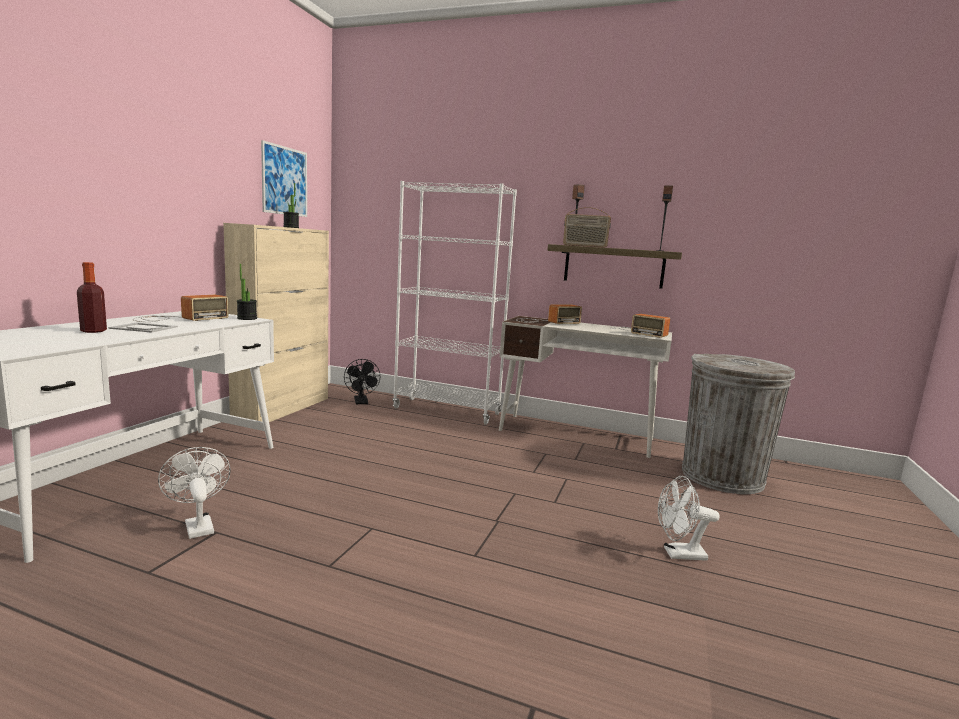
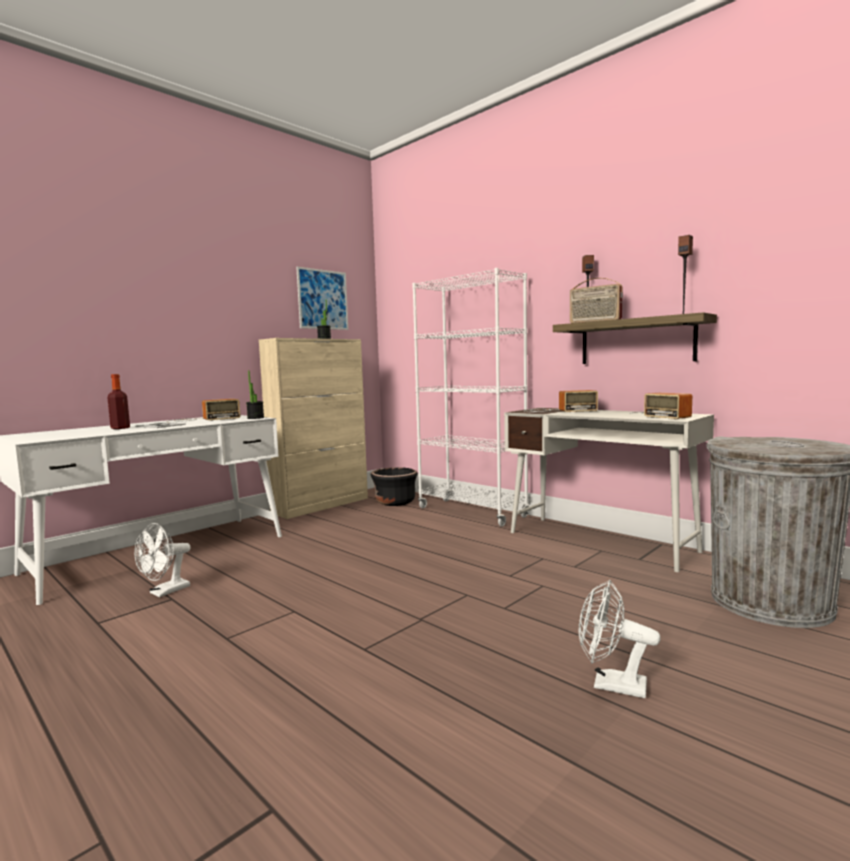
camera: 25 degrees right, 5 degrees down
(197, 525) = (165, 592): white fan -> white fan turned 135 degrees counterclockwise
(361, 402) = (395, 502): black fan -> black planter

